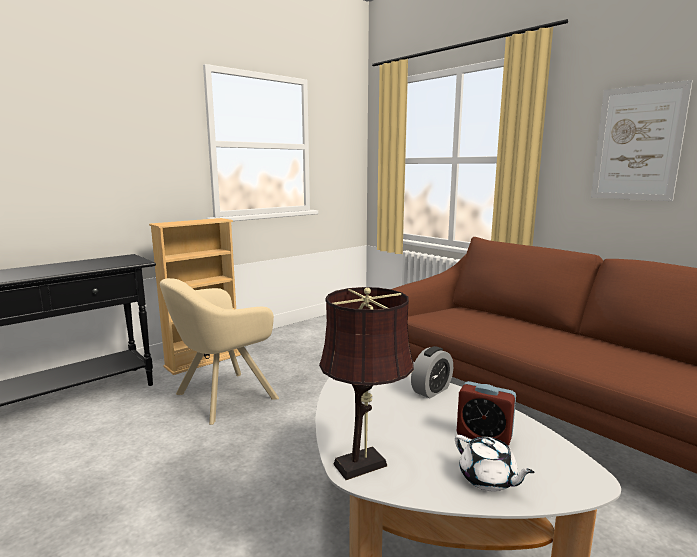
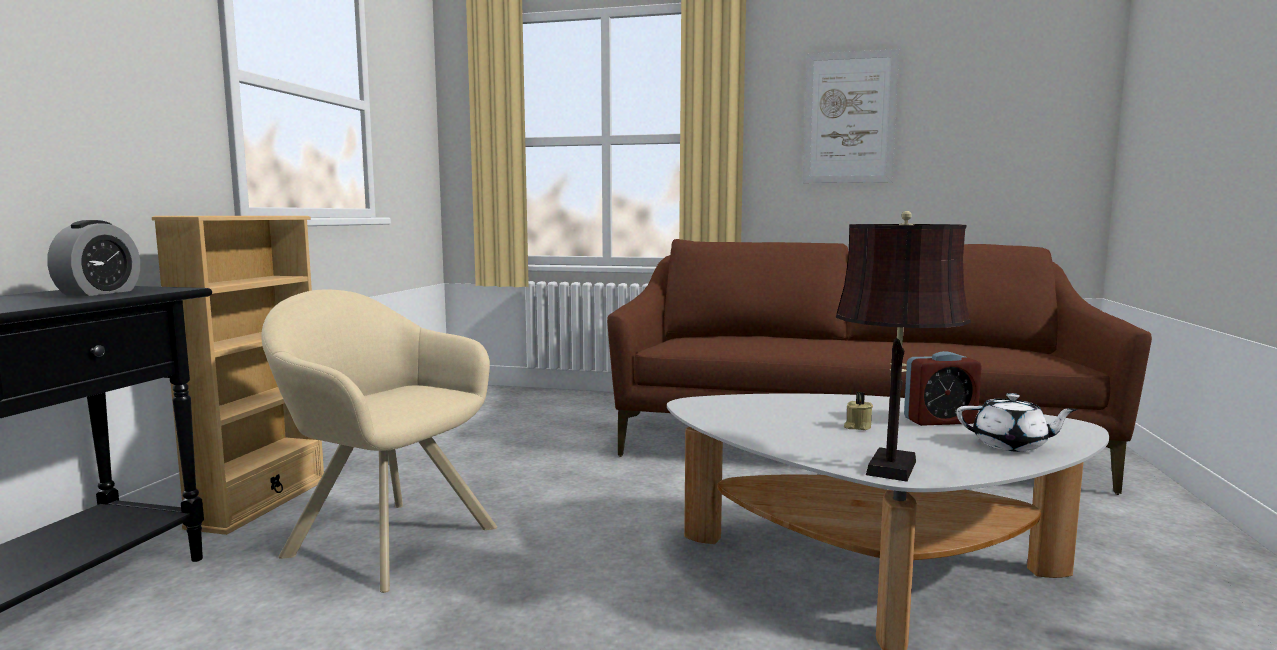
camera: 35 degrees left, 5 degrees down
(220, 398) = (384, 538): beige armchair -> beige armchair turned 105 degrees clockwise
(413, 421) = (857, 427): none -> beige candle
(431, 390) = (815, 402): alarm clock -> alarm clock (99, 293)

